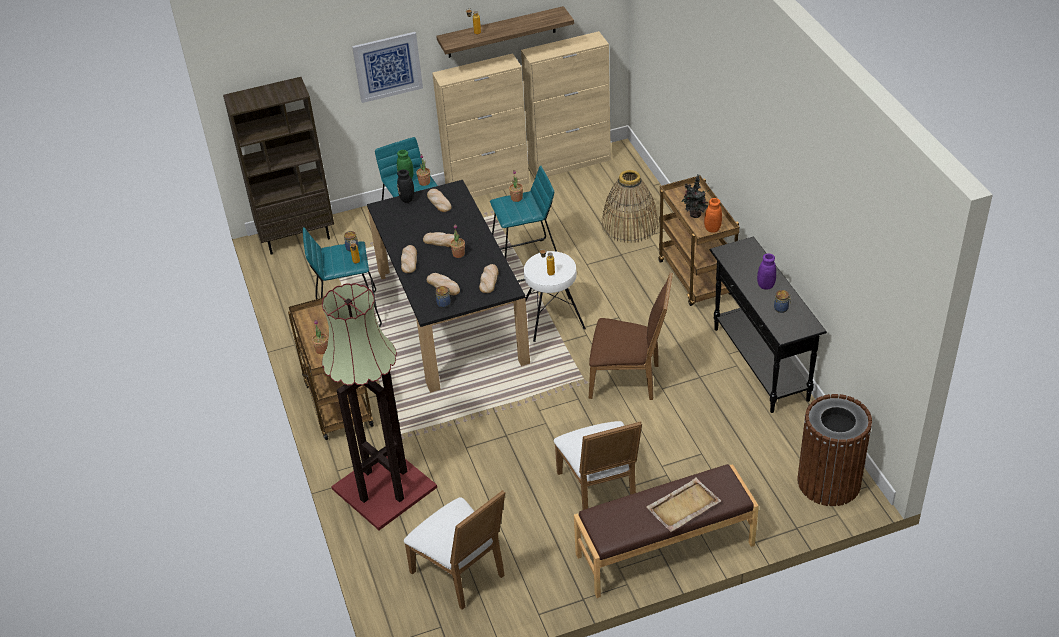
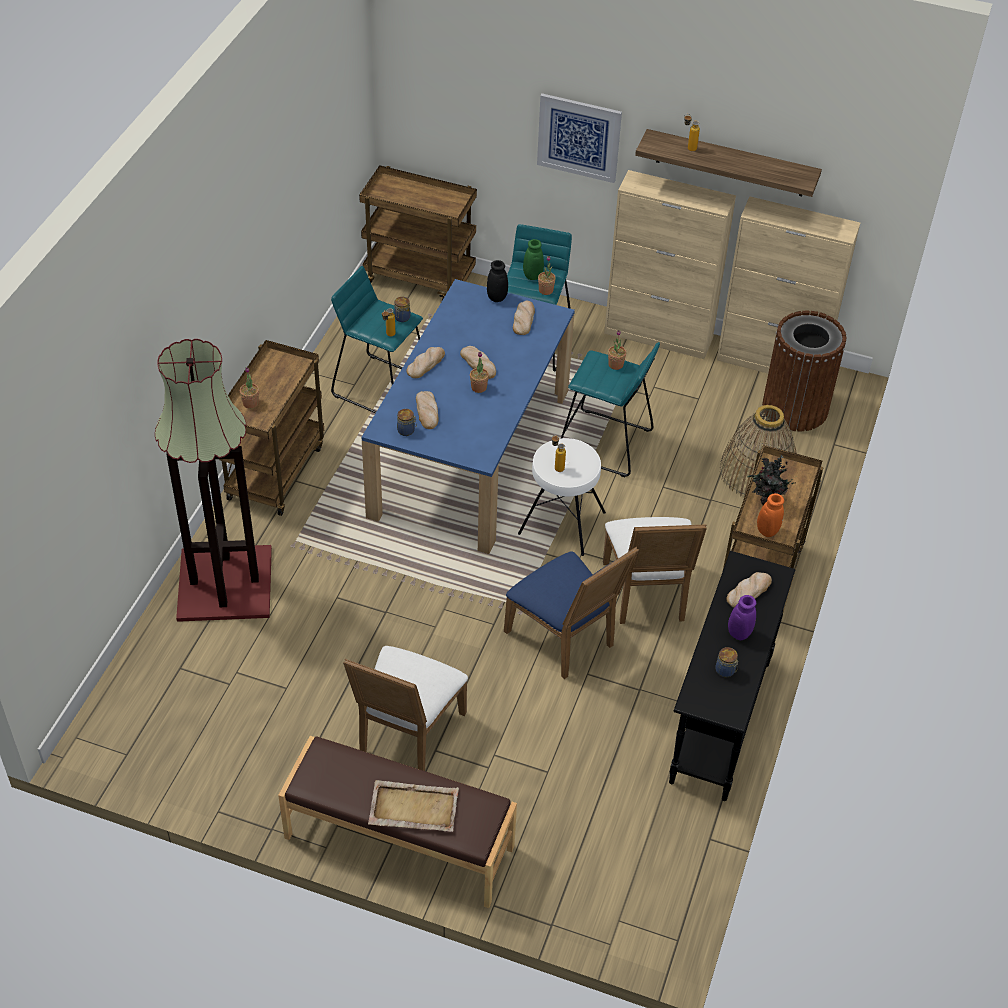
camera: 35 degrees right, 5 degrees up
(297, 237) = (420, 278): brown bookcase -> brown cart
(450, 316) = (470, 452): black dining table -> blue dining table
(463, 575) = (197, 720): white chair -> white chair (647, 595)
(489, 280) = (475, 434): bread -> bread (749, 591)
(629, 379) = (565, 640): brown chair -> blue chair
(828, 482) = (642, 903): brown trash can -> brown trash can (795, 408)

